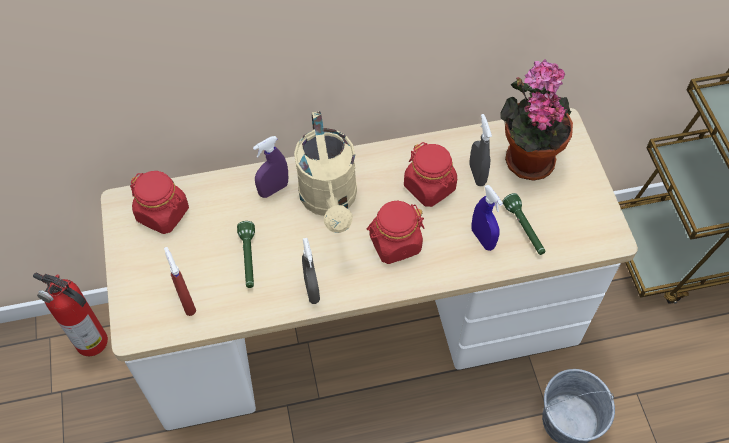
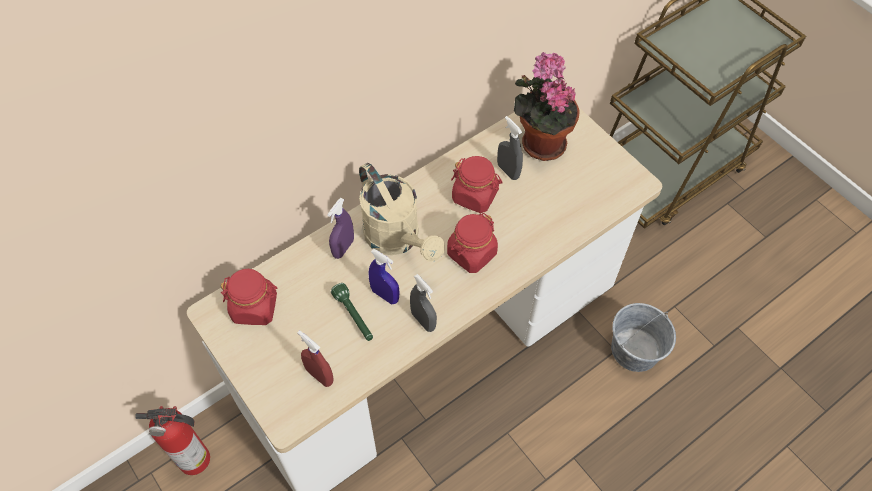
camera: 25 degrees left, 0 degrees up
(482, 239) = (540, 222): blue spray bottle -> blue spray bottle (385, 295)
(524, 229) = (568, 202): green flashlight -> none

